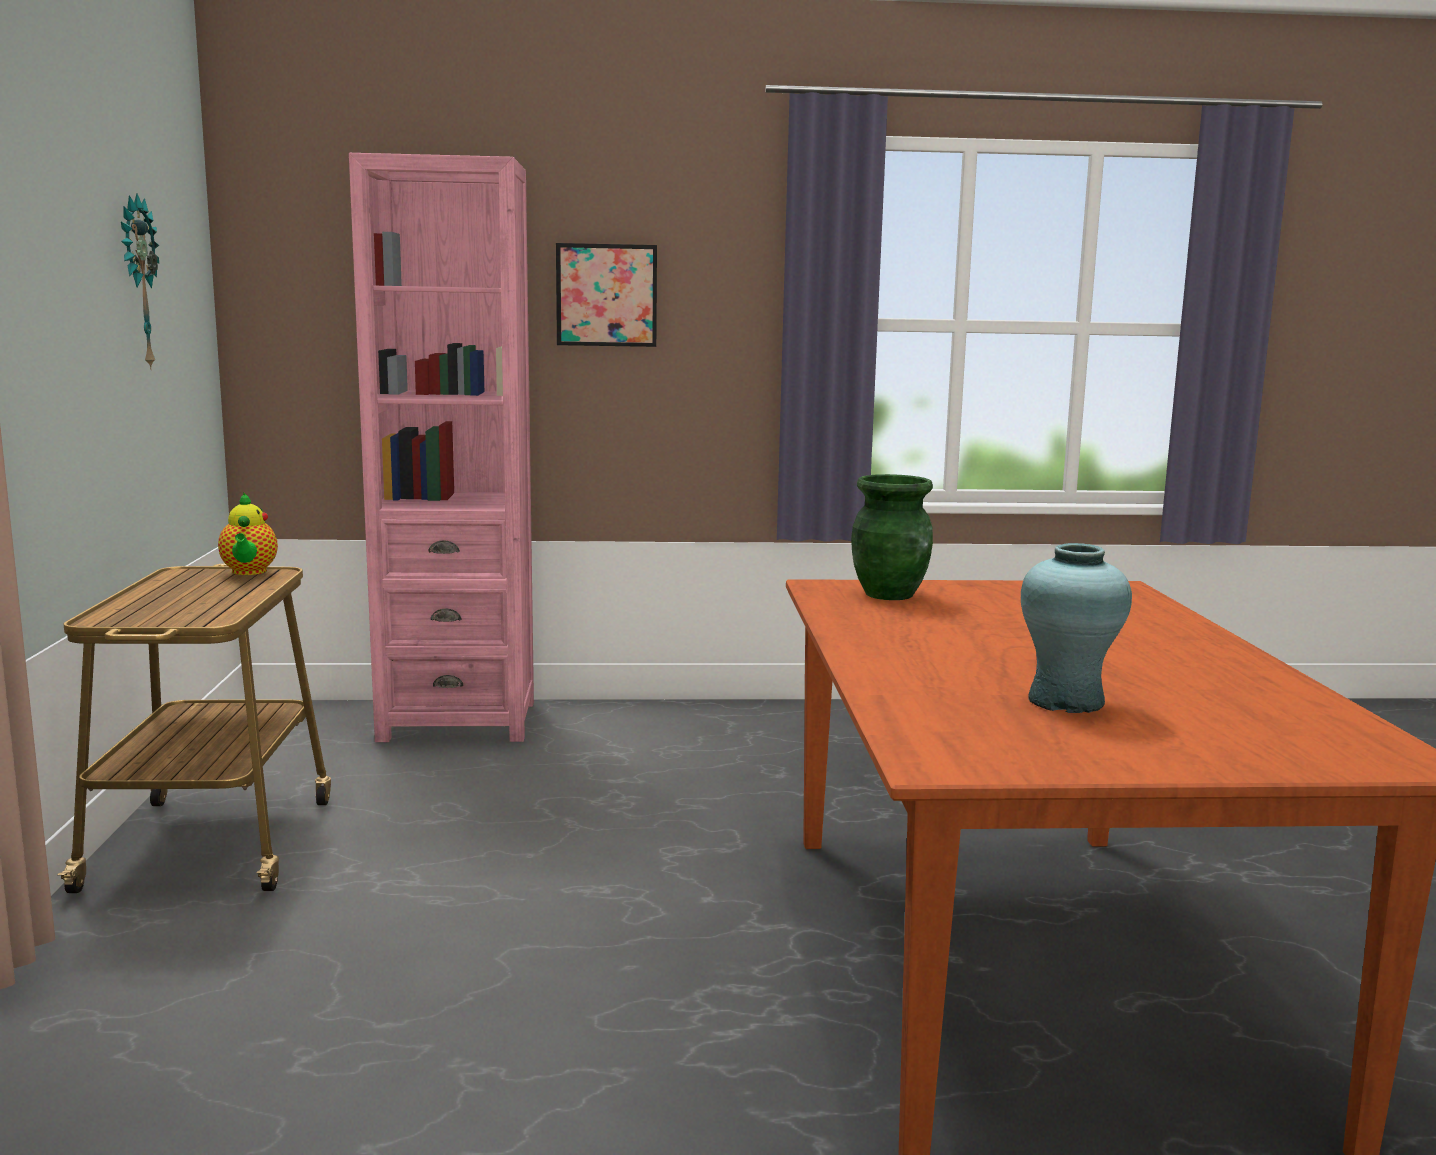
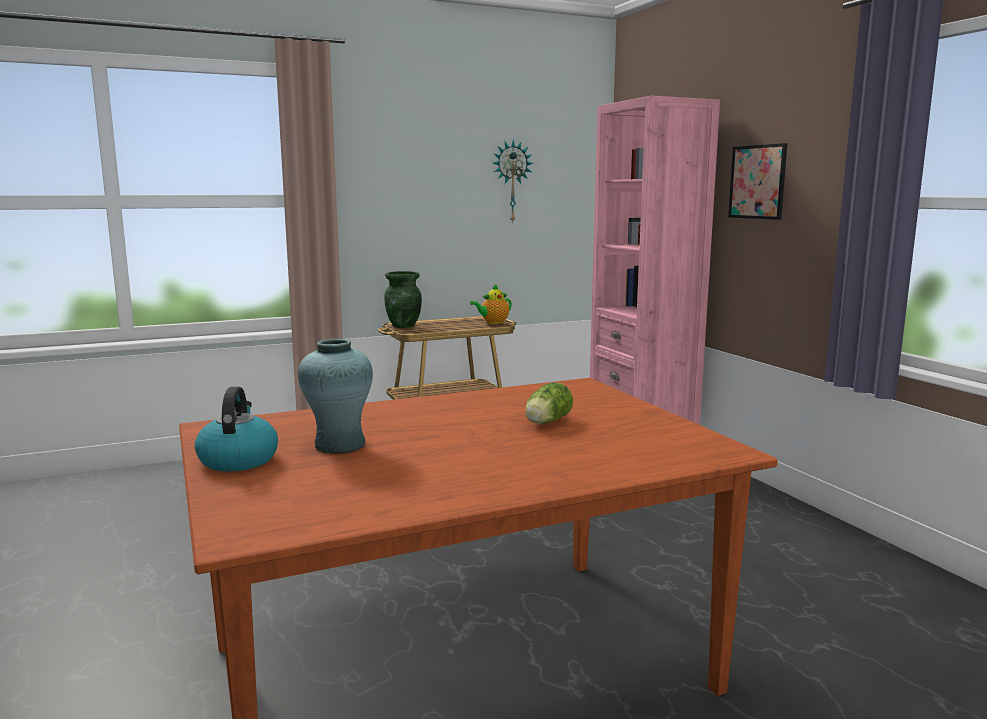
camera: 70 degrees right, 0 degrees up
(890, 594) = (579, 397): green vase -> green vase (404, 326)
(996, 618) = (546, 422): none -> lettuce
(1125, 752) = (238, 460): none -> kettle

